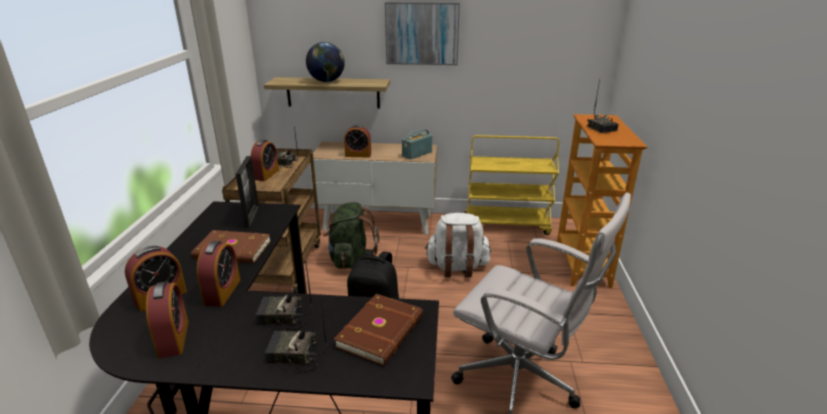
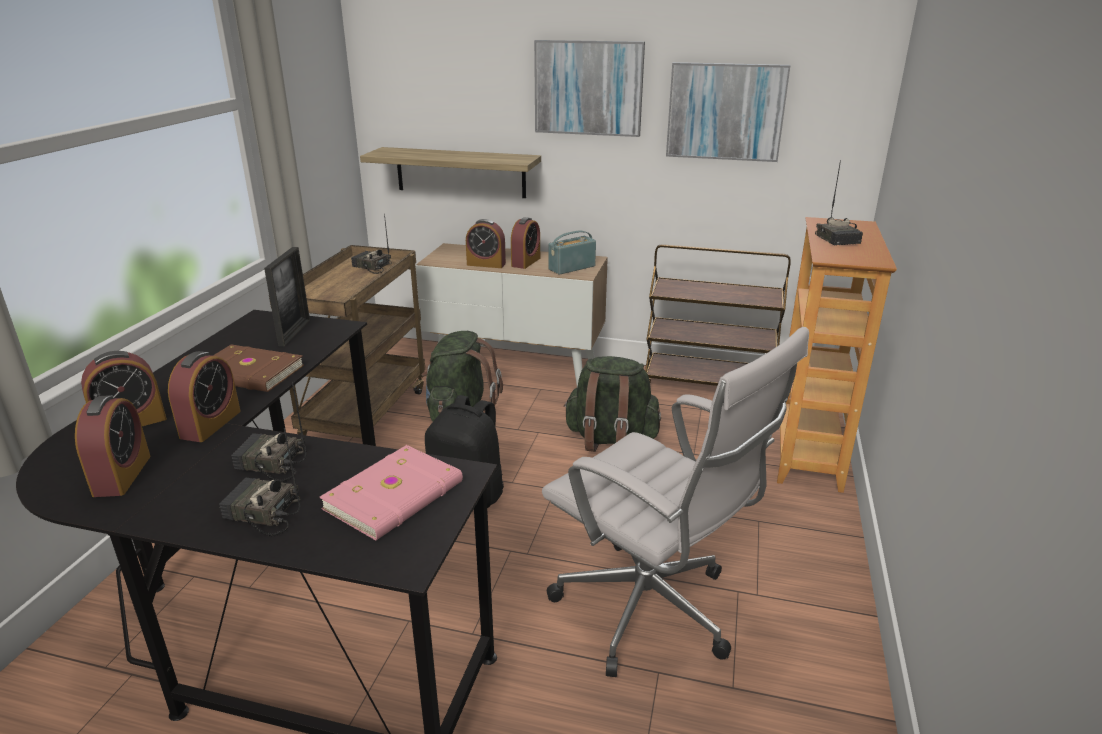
camera: 10 degrees right, 0 degrees up
(266, 174) = (341, 281): alarm clock -> alarm clock (526, 262)
(327, 81) = (448, 155): globe -> none
(382, 331) = (396, 496): brown book -> pink book
(457, 267) = (610, 439): white backpack -> green backpack
(507, 224) = (707, 385): yellow cart -> brown cart
(513, 47) = (725, 112): none -> picture

